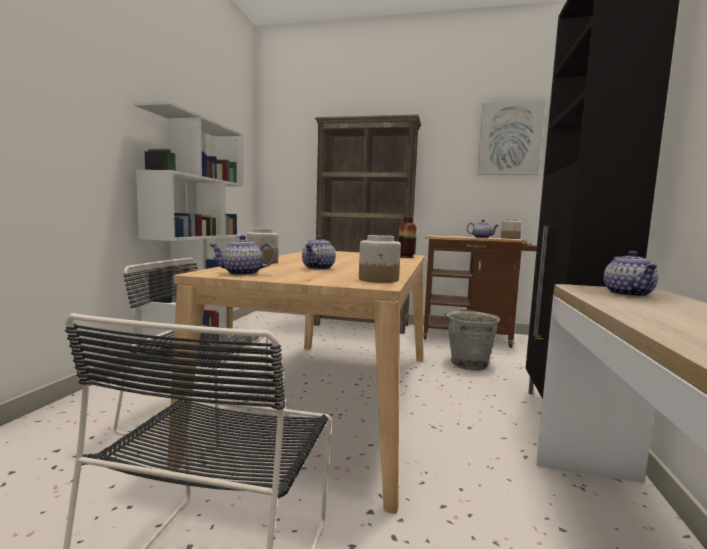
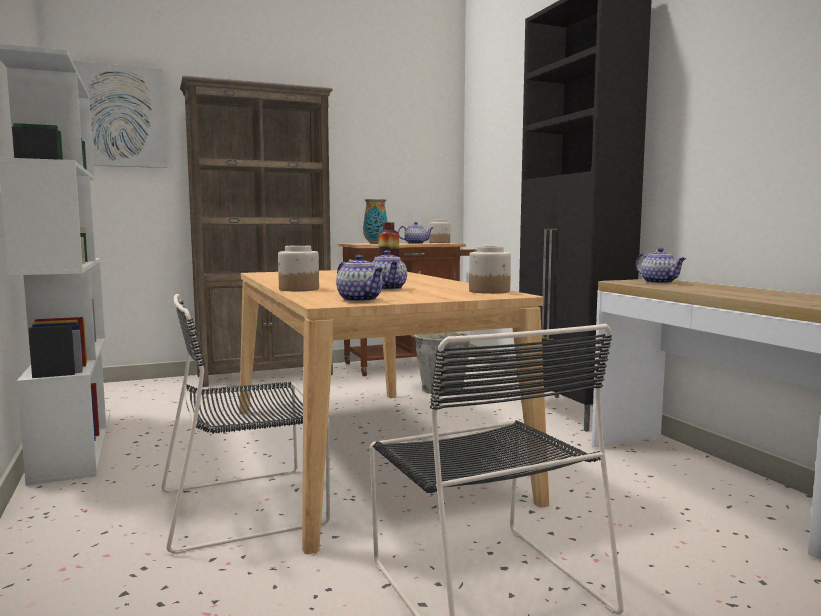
camera: 35 degrees left, 0 degrees up
(241, 273) = (360, 300): teapot -> teapot turned 90 degrees counterclockwise
(447, 236) = (375, 243): none -> vase
(510, 139) = (421, 125): picture -> picture (121, 116)

